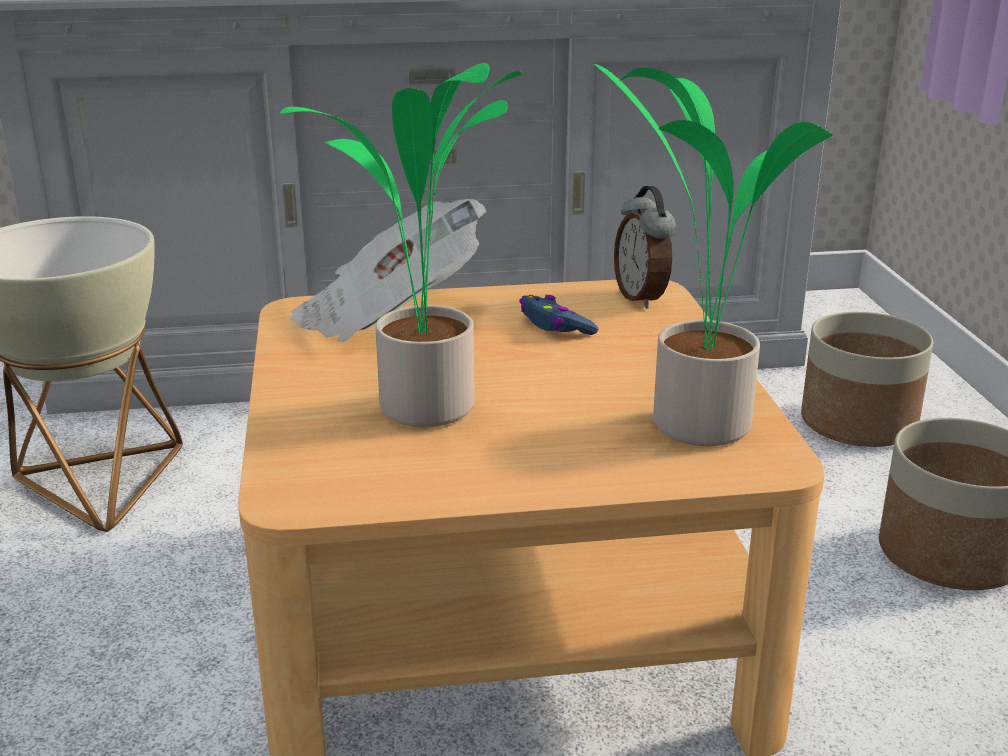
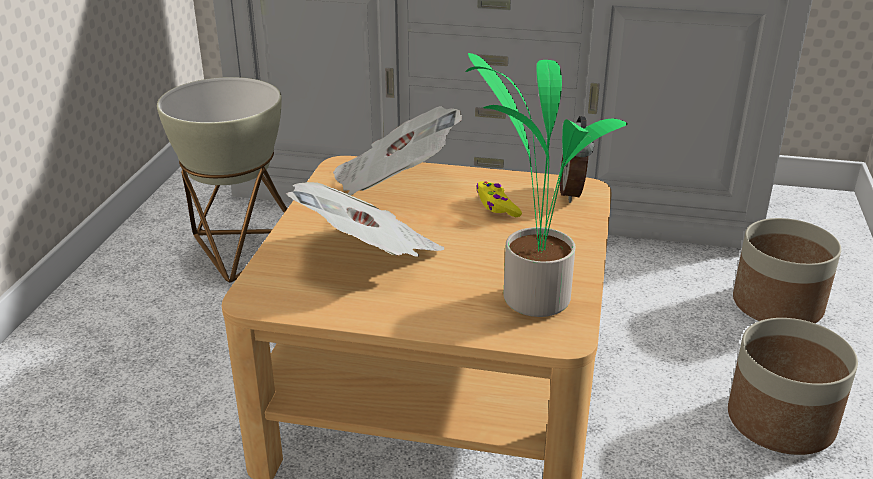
camera: 20 degrees right, 5 degrees up
(424, 411) = (369, 254): potted plant -> newspaper
(555, 326) = (497, 206): blue game controller -> yellow game controller

